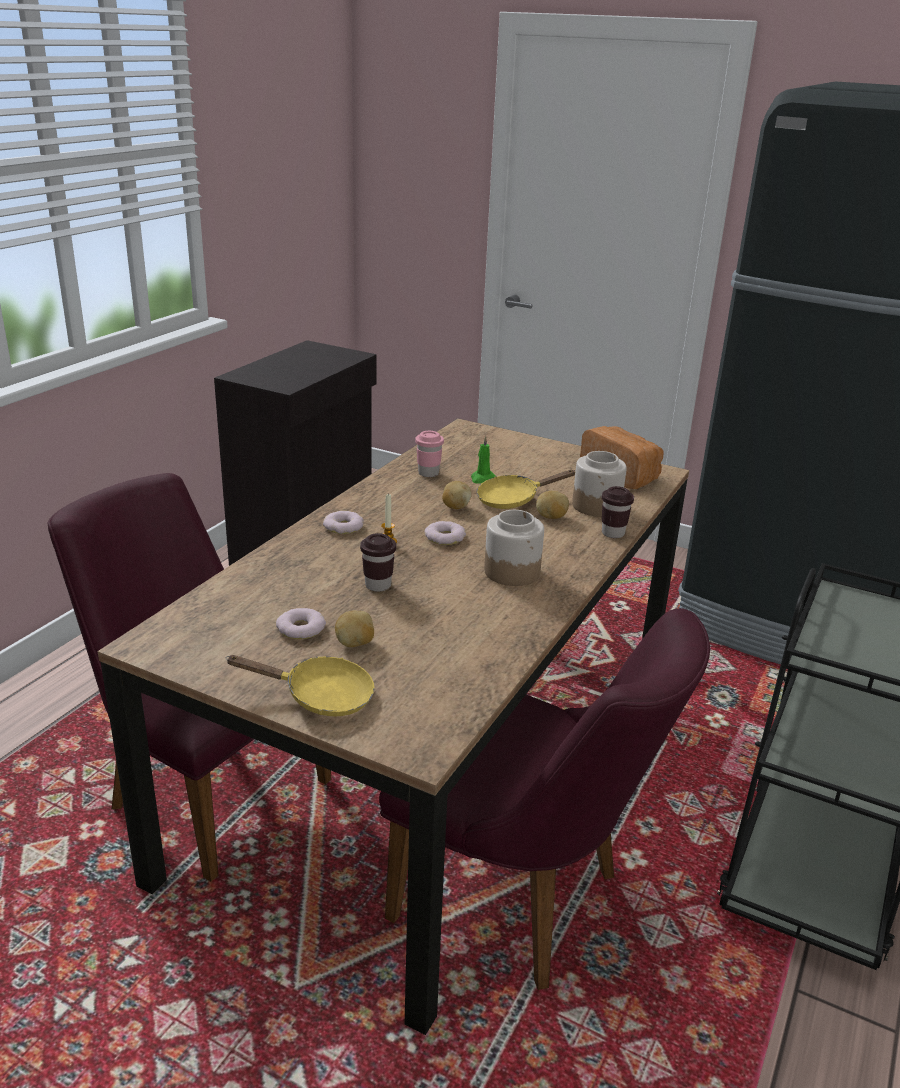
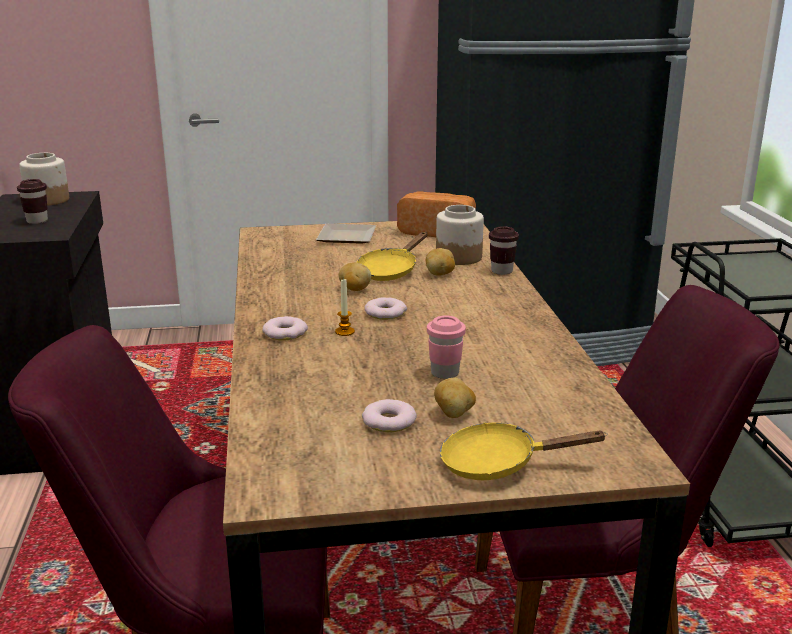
camera: 35 degrees left, 5 degrees down
(320, 696) = (498, 464): yellow frying pan -> yellow frying pan turned 150 degrees counterclockwise
(378, 585) = (394, 365): brown cup -> brown cup (37, 221)
(428, 473) = (288, 272): pink cup -> pink cup (445, 373)
(482, 478) = (340, 264): green candle -> none
(512, 572) = (479, 319): jar -> jar (47, 200)
(527, 454) = (344, 237): none -> plate

